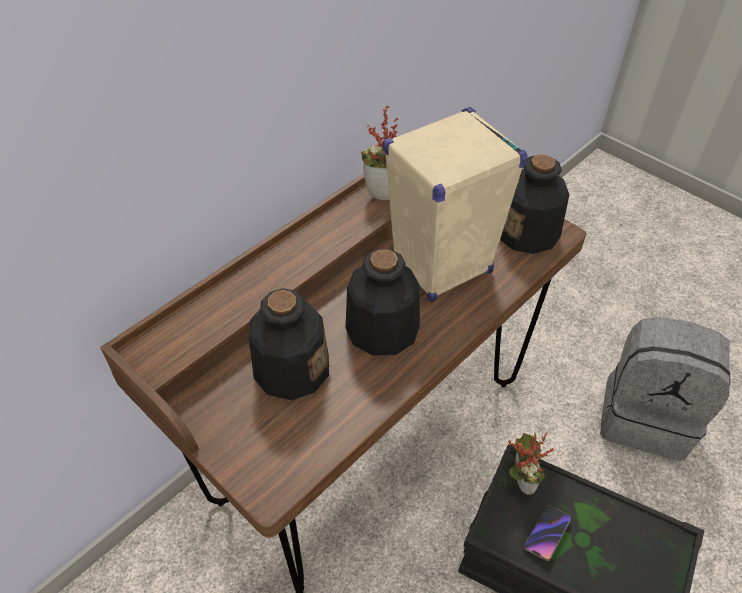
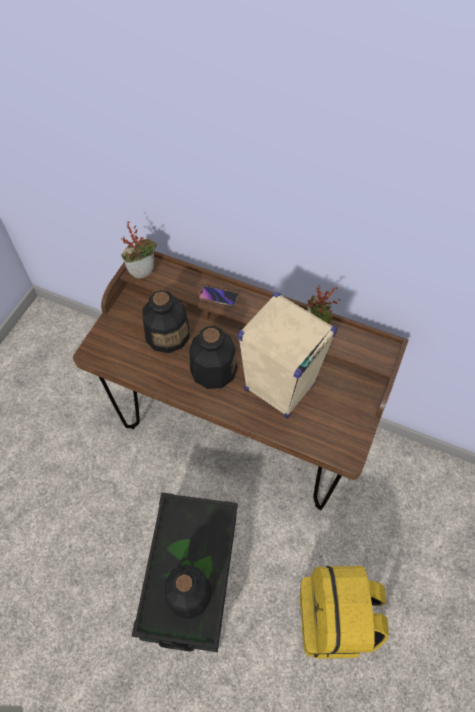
camera: 70 degrees right, 10 degrees up
(519, 480) = (214, 516): potted plant -> potted plant (143, 271)
(527, 232) = (338, 433): bottle -> bottle (188, 595)
(547, 534) = (181, 541): phone -> phone (218, 297)
(645, 416) = (335, 620): grey backpack -> yellow backpack

